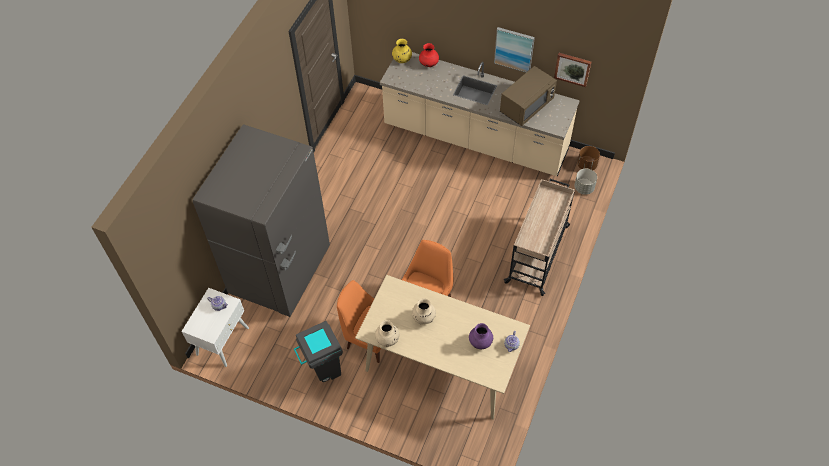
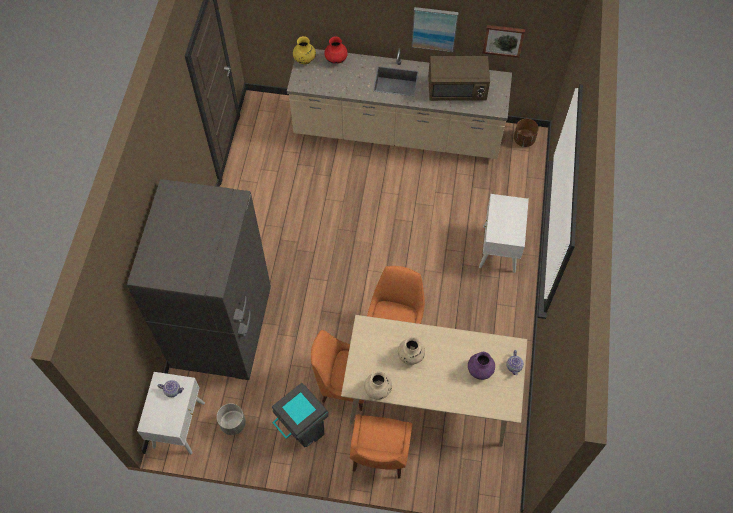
camera: 15 degrees left, 5 degrees up
(382, 404) = (379, 456): none -> orange chair
(526, 106) = (457, 89): brown microwave -> brown microwave turned 60 degrees clockwise
(538, 253) = (499, 249): beige cart -> white nightstand
(584, 188) = (528, 166): grey planter -> grey planter (233, 424)

